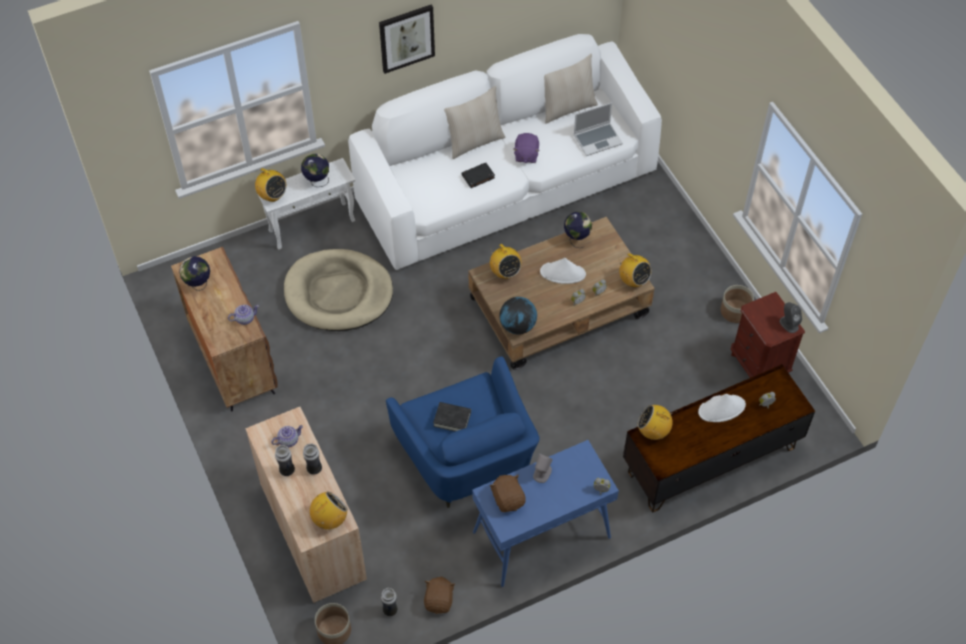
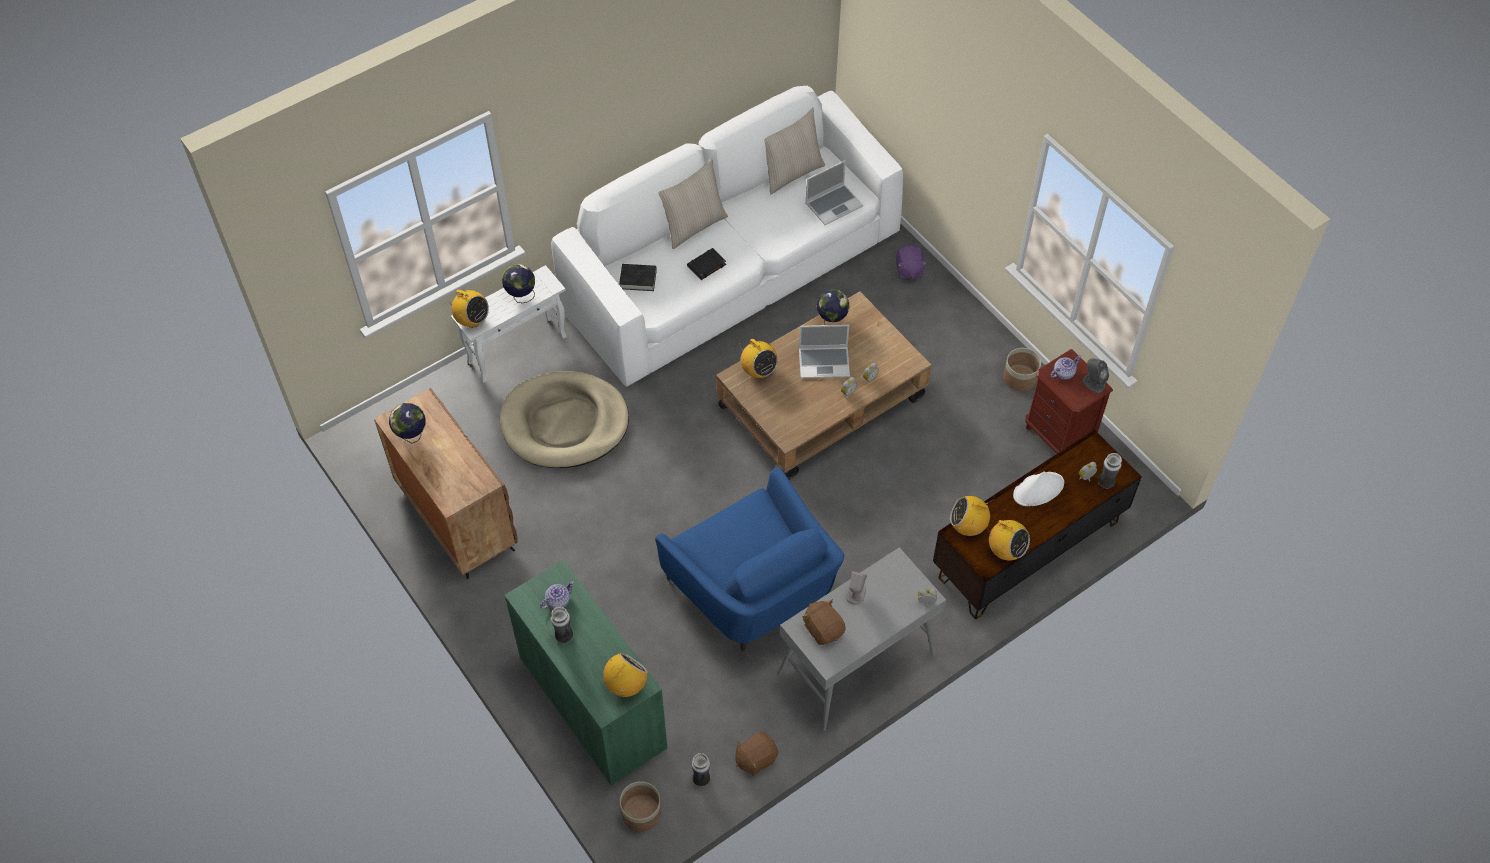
camera: 10 degrees left, 0 degrees up
(244, 318) = (475, 467): teapot -> teapot (1063, 373)
(313, 531) = (593, 703): beige cabinet -> green cabinet
(314, 469) = (595, 629): vase -> vase (1106, 483)
(406, 38) = (609, 115): picture -> none
(439, 600) = (755, 758): brown plush toy -> brown plush toy turned 120 degrees counterclockwise
(452, 419) = (735, 548): black book -> black book (638, 279)
(518, 326) = (786, 430): globe -> none
(526, 155) = (756, 233): purple plush toy -> purple plush toy (908, 270)
(541, 536) = (856, 666): blue console table -> grey console table
(563, 273) = (824, 362): white hat -> laptop
(633, 280) = (905, 360): radio -> radio (1005, 551)

